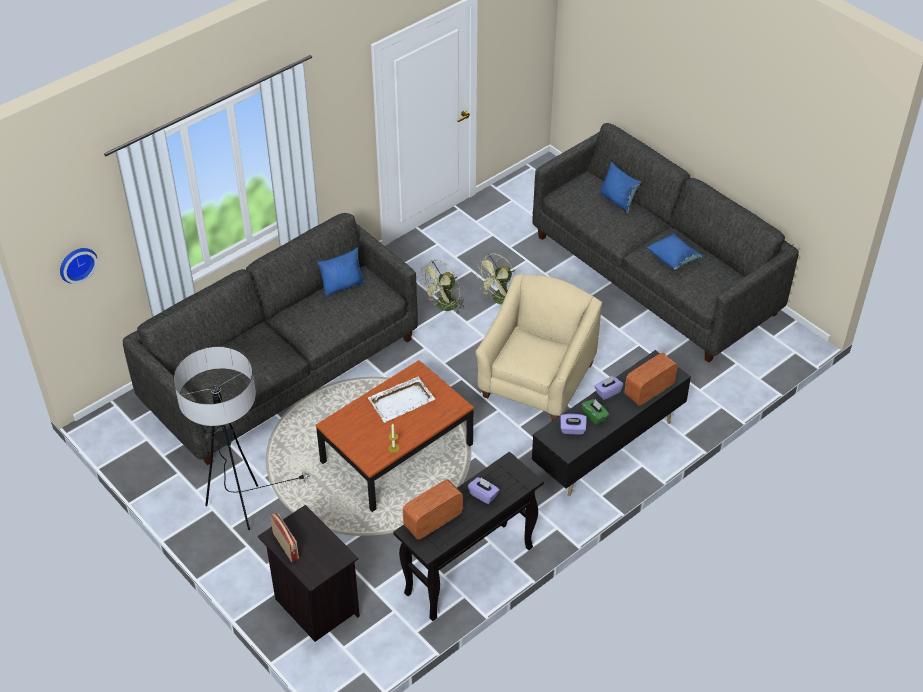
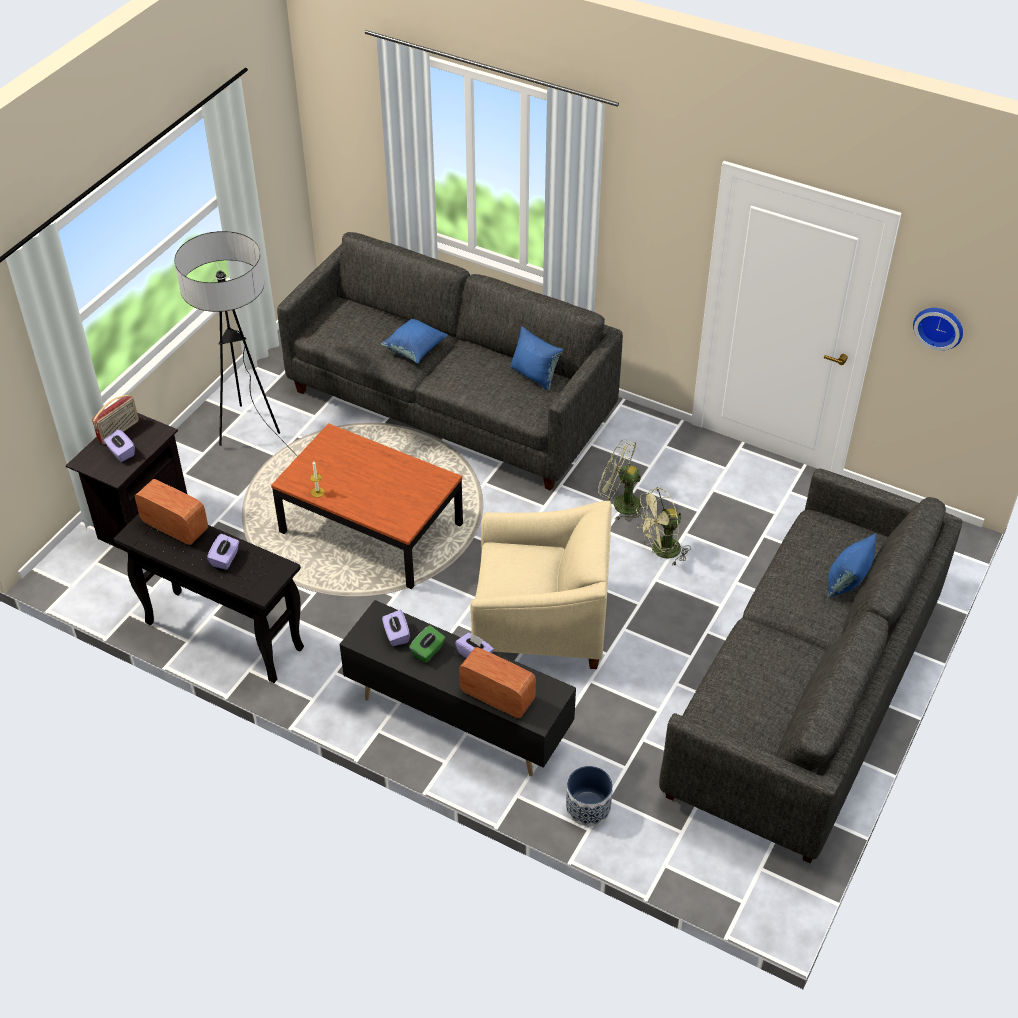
camera: 70 degrees right, 0 degrees up
(76, 263) = (339, 130): wall clock -> wall clock (939, 326)
(315, 548) = (121, 452): none -> purple tissue box
(402, 400) = (391, 479): white tray -> none
(500, 300) = (660, 551): green fan -> green fan turned 45 degrees counterclockwise
(673, 260) = (759, 667): blue pillow -> blue pillow (414, 350)
(704, 402) = (588, 808): none -> planter

